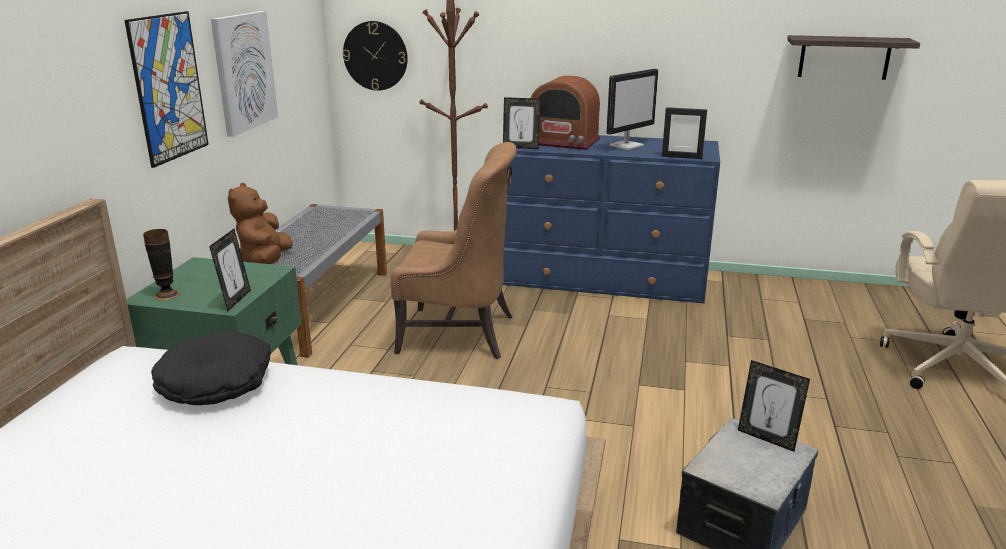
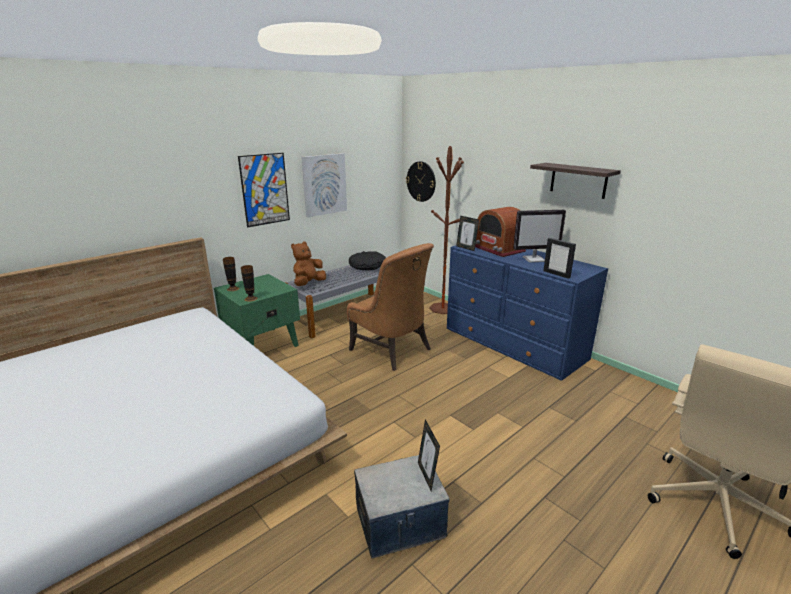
camera: 35 degrees right, 0 degrees up
(214, 384) = (197, 334): black pillow -> black pillow (366, 266)
(235, 300) = (251, 298): picture frame -> vase
(844, 57) = (717, 220): shelf -> shelf (578, 180)

